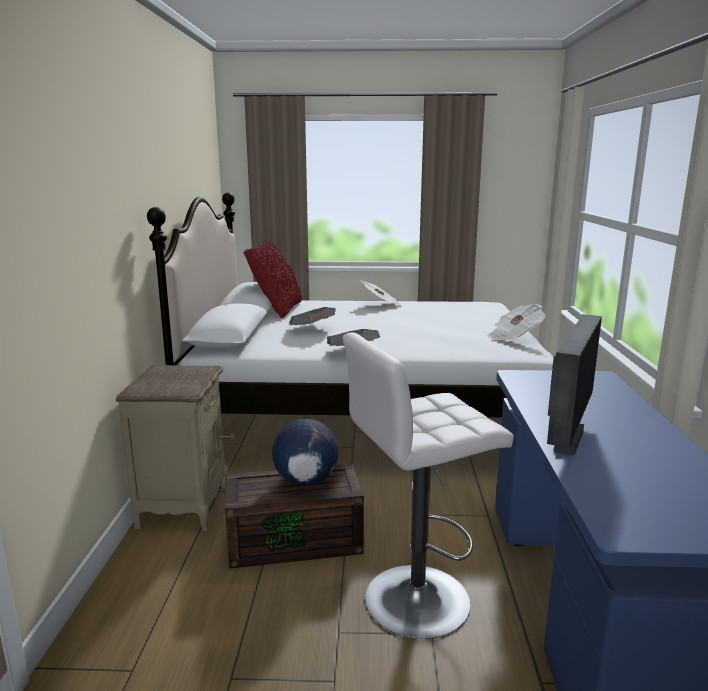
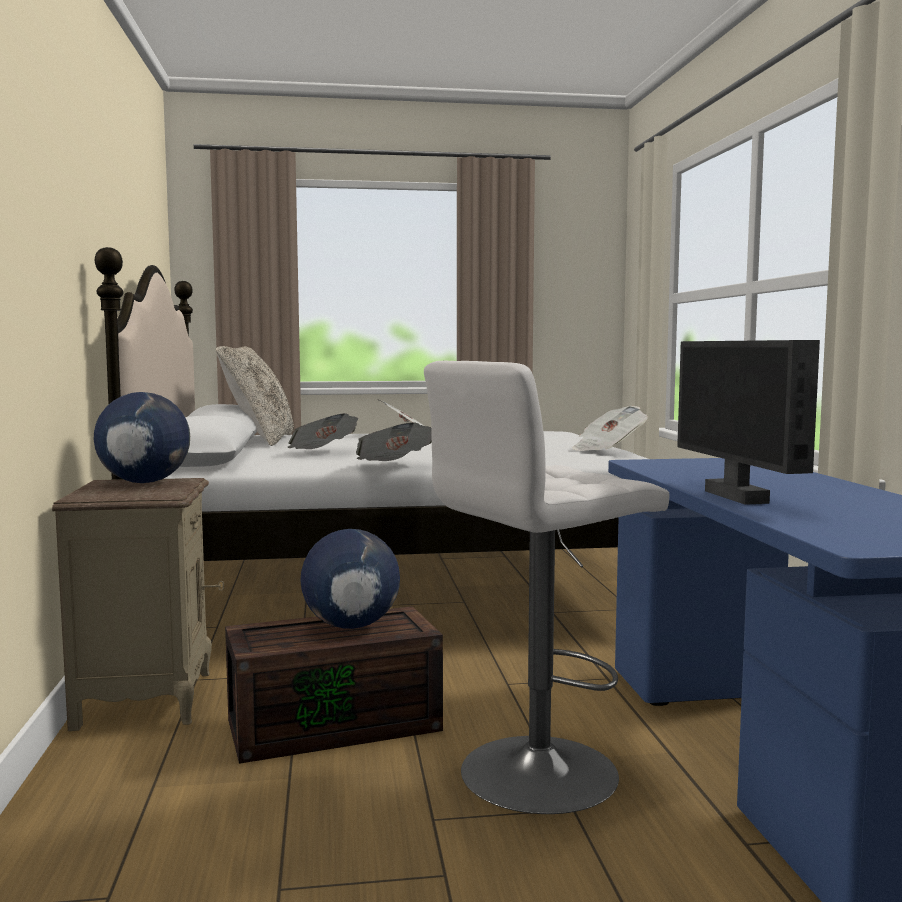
camera: 10 degrees left, 10 degrees down
(180, 371) = (144, 482): none -> globe
(277, 309) = (259, 440): red pillow -> beige pillow
(566, 441) = (738, 497): monitor -> monitor turned 150 degrees clockwise

